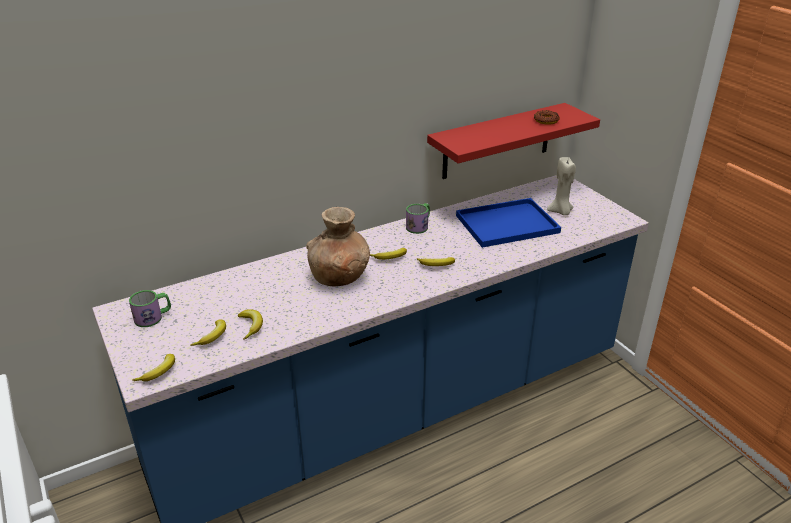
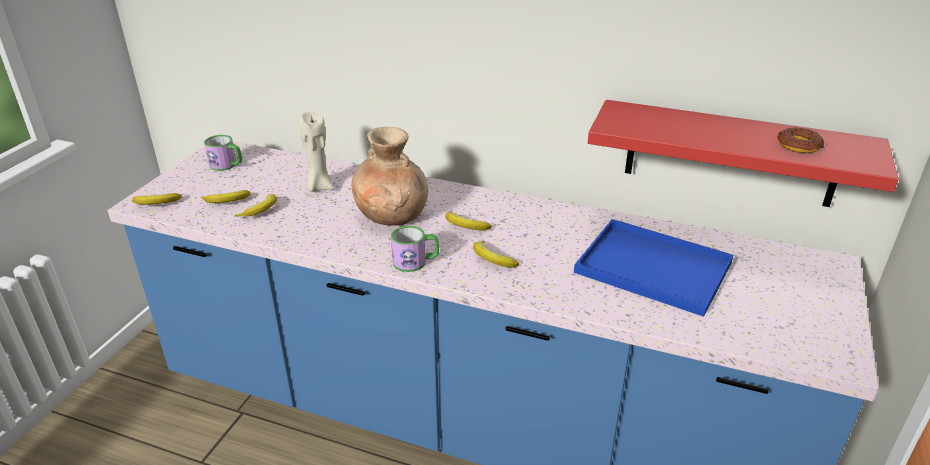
camera: 50 degrees right, 0 degrees up
(419, 226) = (552, 214): mug -> mug (416, 261)
(560, 212) = (755, 295): beige candle -> beige candle (319, 187)

